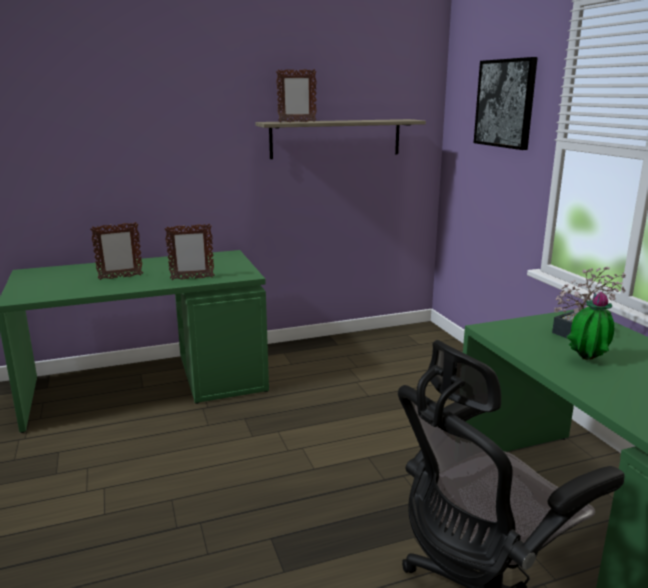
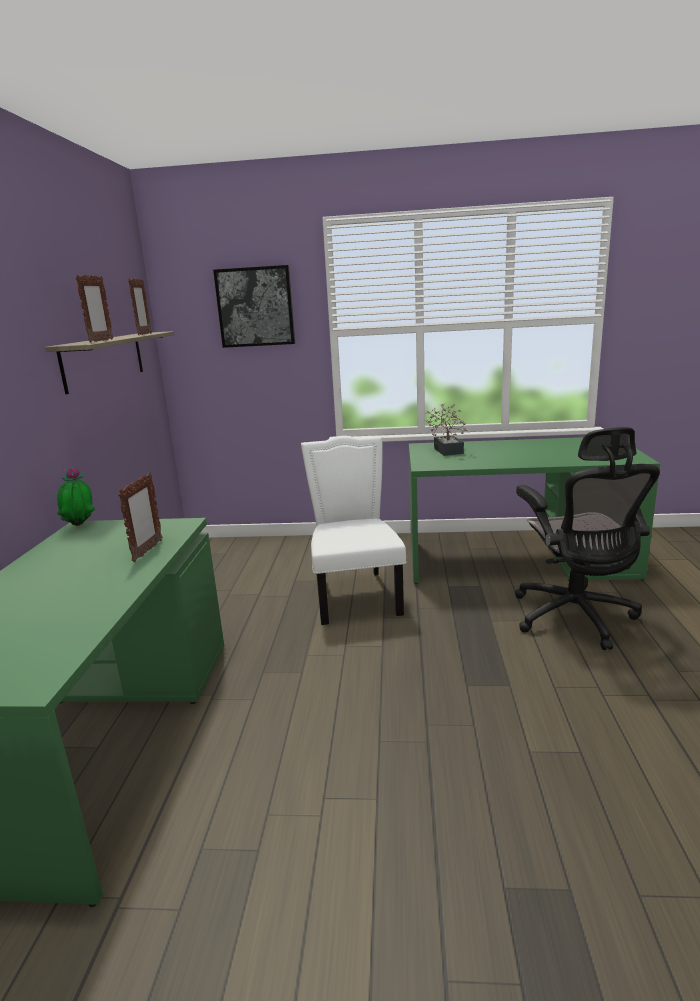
camera: 65 degrees left, 0 degrees up
(120, 277) = (62, 595): picture frame -> picture frame (144, 334)
(393, 431) = (356, 598): none -> white chair
(586, 361) = (492, 457): potted plant -> potted plant (80, 526)

